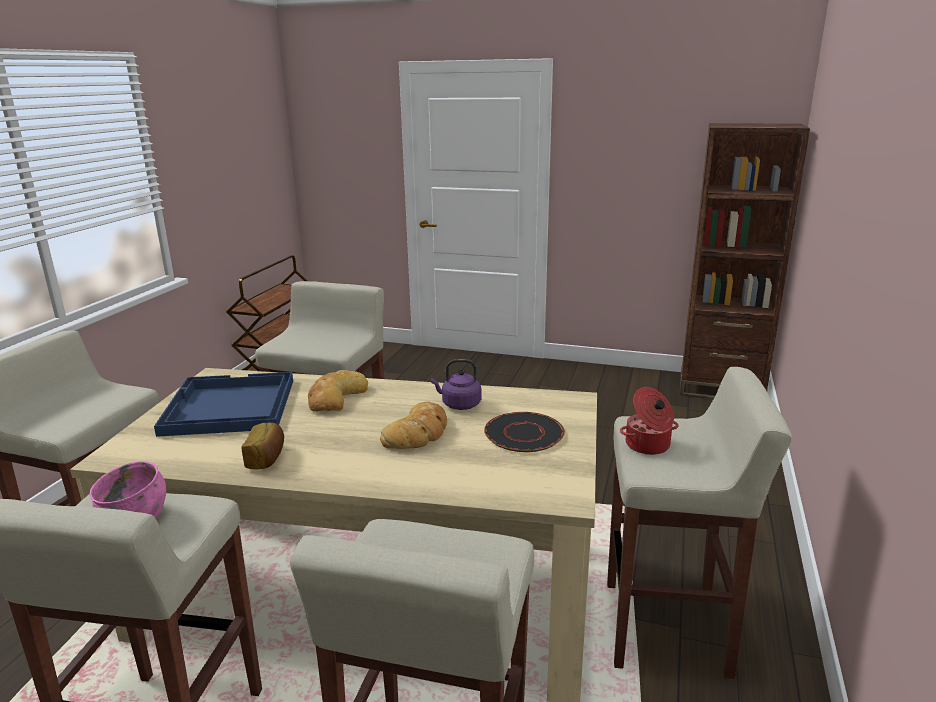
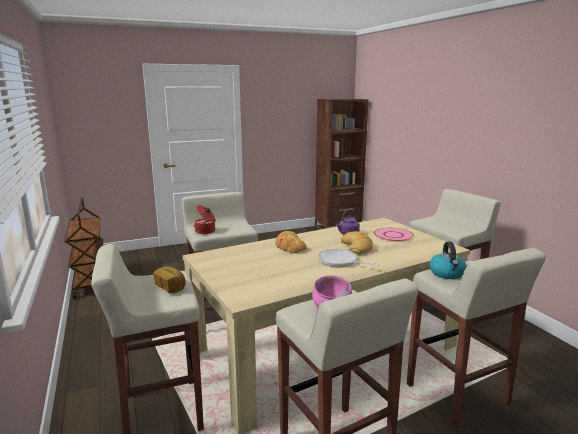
camera: 40 degrees left, 5 degrees down
(228, 407) = (246, 264): blue tray -> none
(267, 458) = (320, 274): bread -> bread (171, 287)
(334, 449) = (340, 262): none -> frying pan
(410, 544) = (447, 274): none -> kettle
(524, 434) = (393, 235): black plate -> pink plate
(648, 445) = (441, 226): cooking pot -> cooking pot (205, 231)

